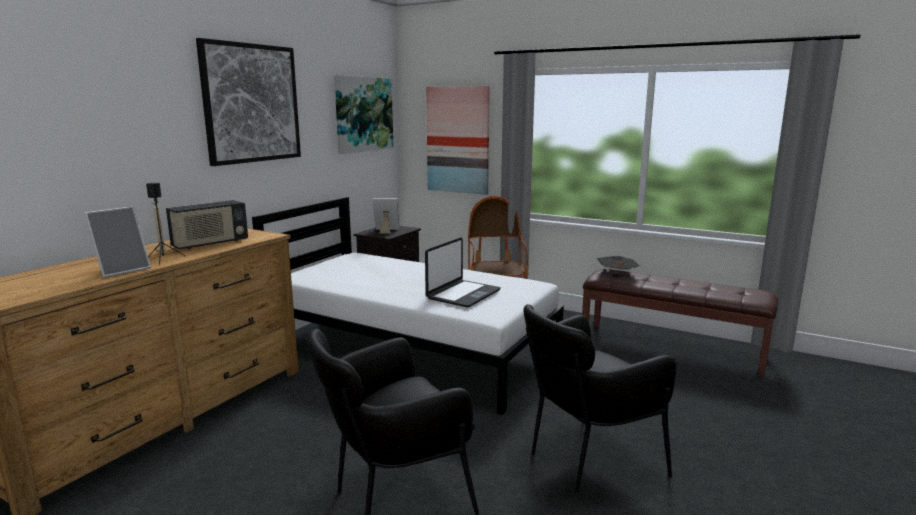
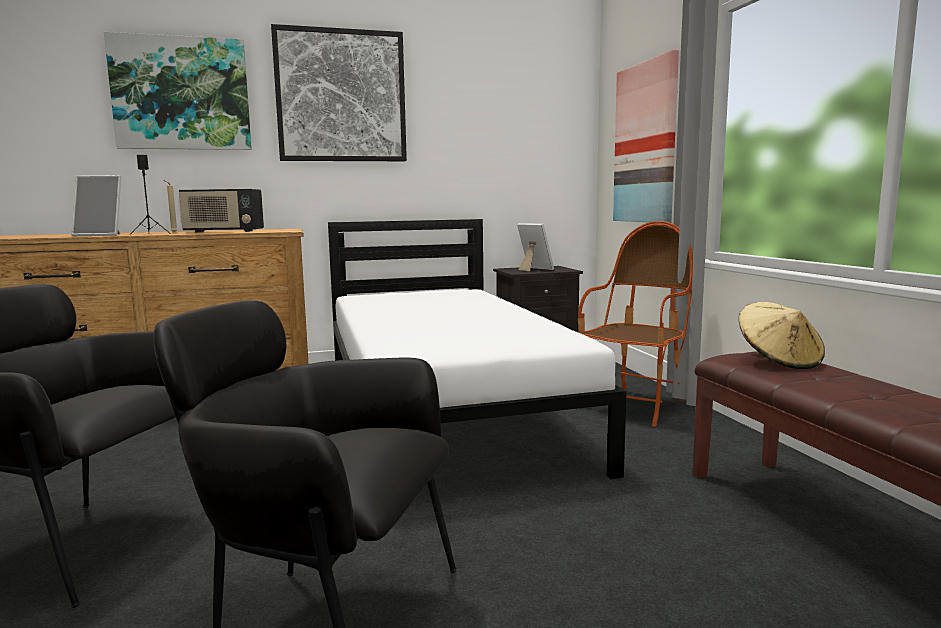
camera: 45 degrees right, 5 degrees down
(363, 114) = (525, 116): picture -> picture (181, 94)
(463, 294) = (445, 332): laptop -> none
(617, 274) = (778, 361): newspaper -> beige hat

